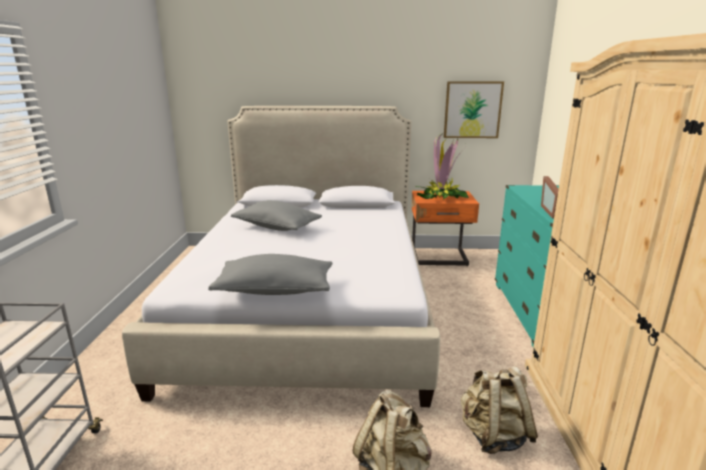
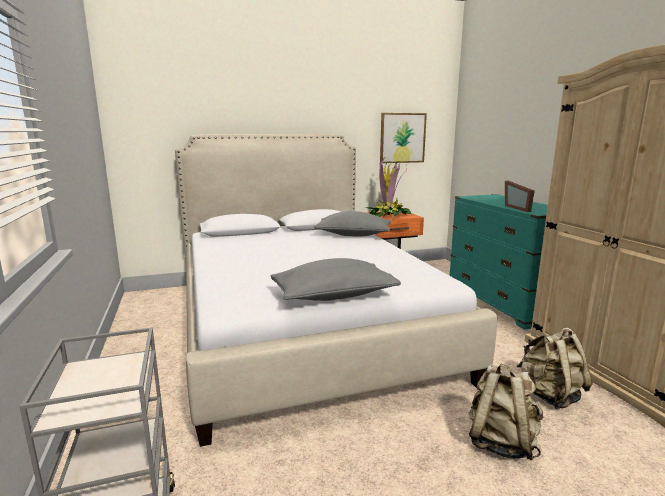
camera: 20 degrees left, 5 degrees down
(277, 227) = (266, 249): grey pillow -> grey pillow (353, 235)

